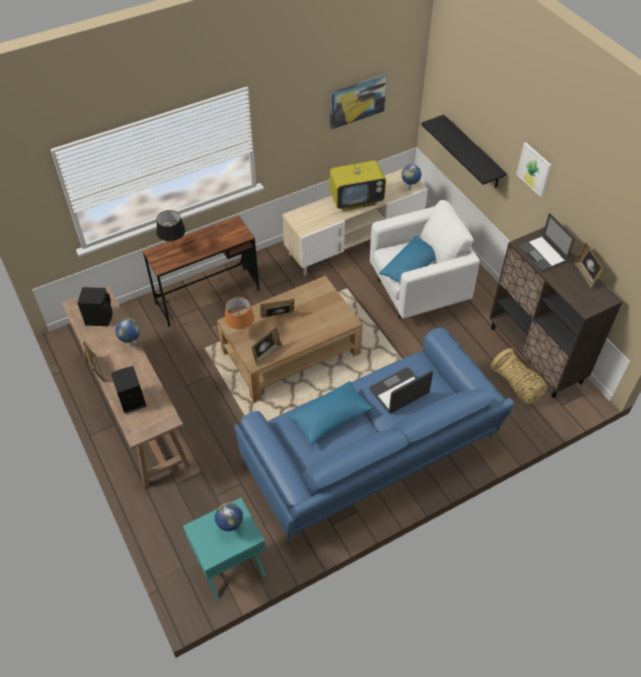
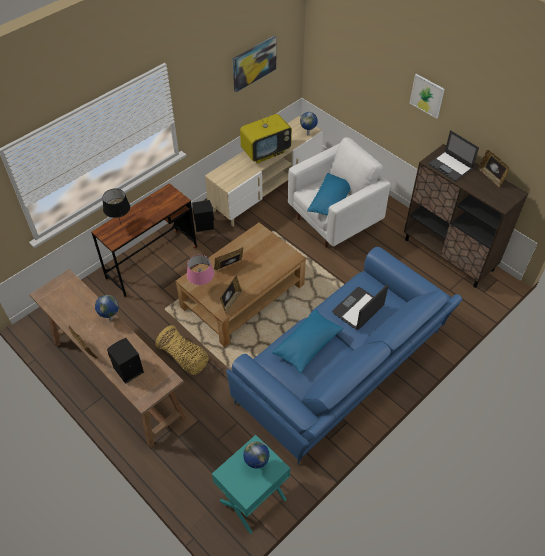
camera: 15 degrees left, 0 degrees up
(99, 317) = (71, 300): black speaker -> black speaker (204, 224)
(241, 334) = (202, 289): orange table lamp -> pink table lamp
(472, 152) = (361, 92): black shelf -> none
(517, 386) = (442, 284): basket -> basket (184, 358)

